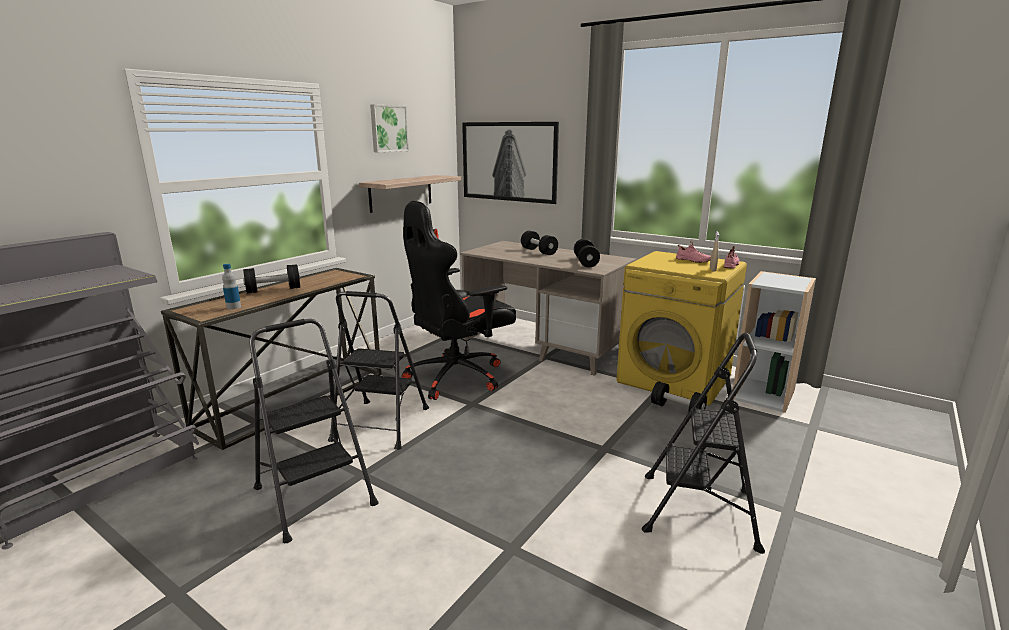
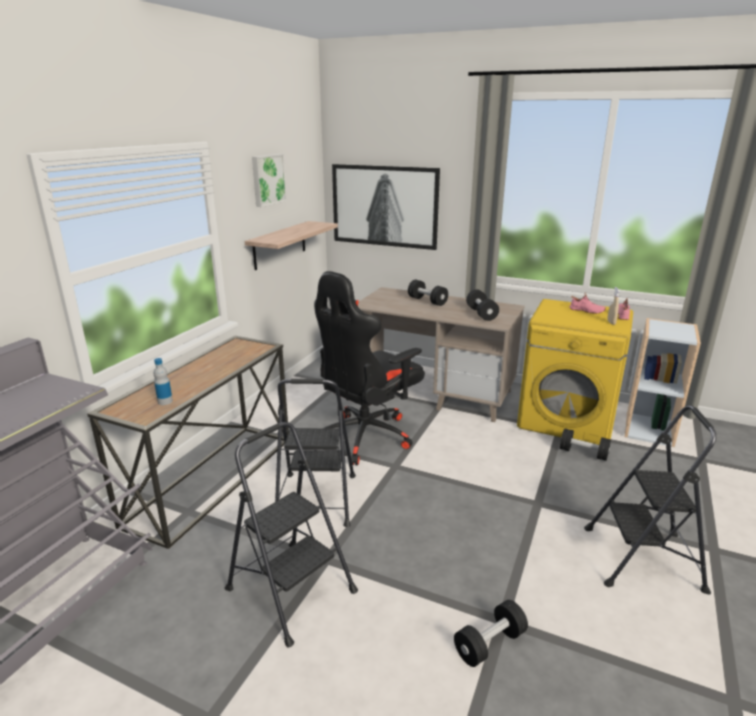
camera: 10 degrees left, 5 degrees up
(273, 290) = (191, 373): black dumbbell -> black dumbbell (489, 644)

